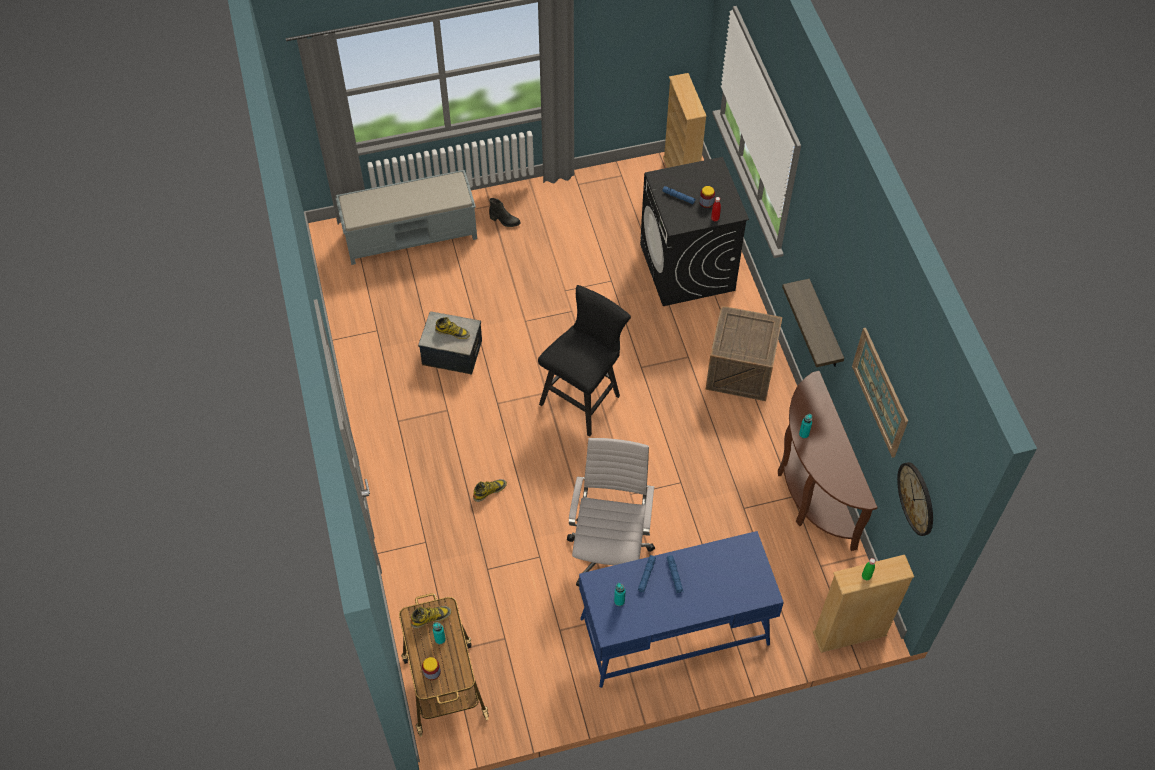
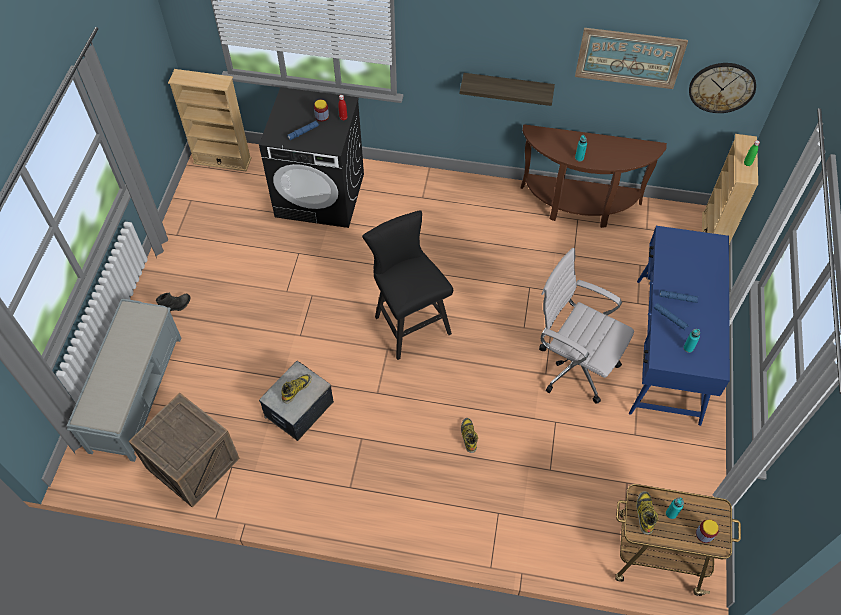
camera: 65 degrees left, 0 degrees up
(740, 370) = (443, 203): crate -> crate (193, 463)

